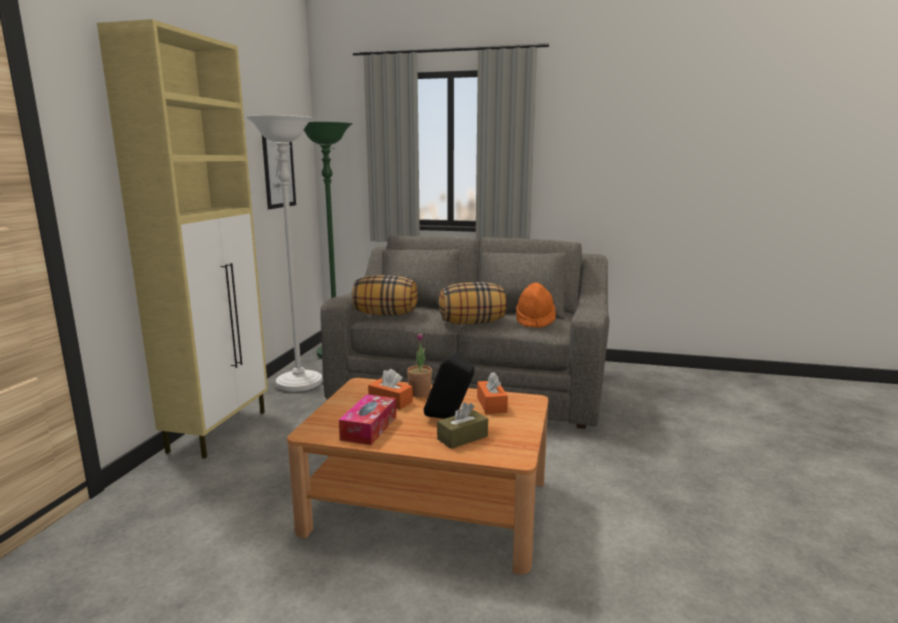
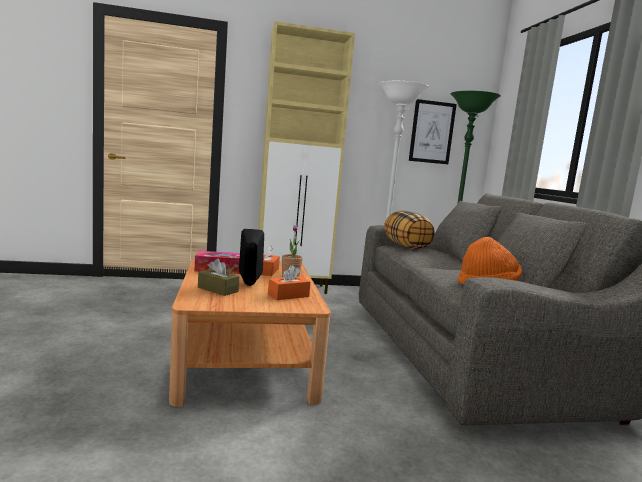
camera: 65 degrees right, 5 degrees down
(472, 323) = (438, 268): pillow -> none

